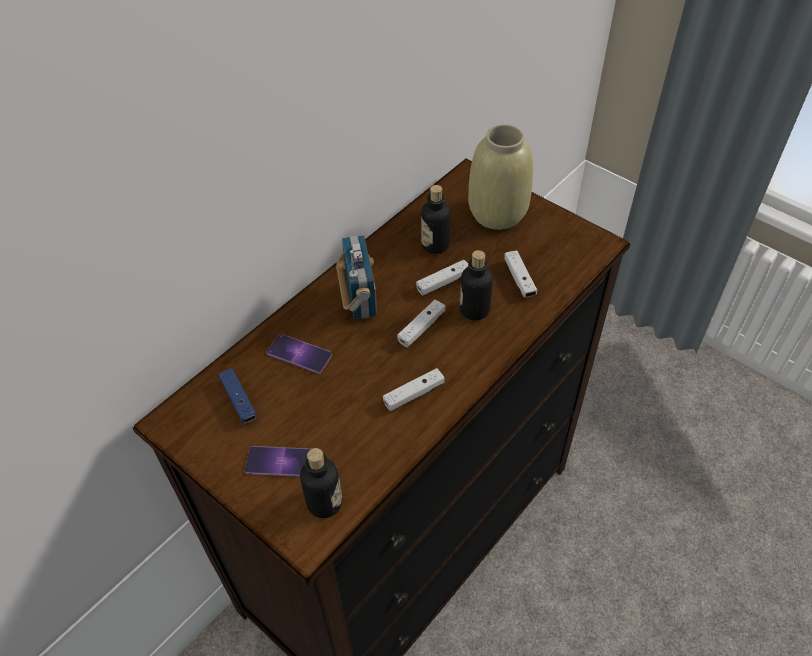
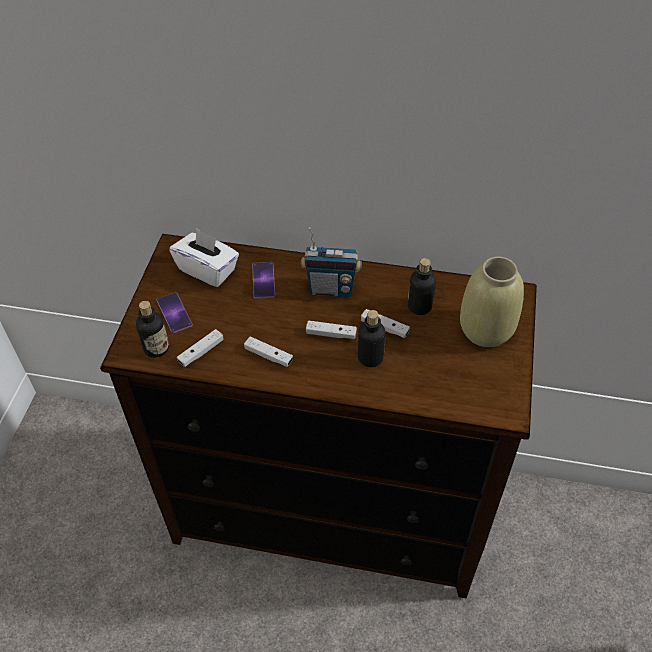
camera: 60 degrees right, 0 degrees up
(239, 400) = (207, 270): blue game controller -> white tissue box
(359, 301) = (331, 289): radio -> radio turned 45 degrees clockwise
(519, 279) = (423, 373): white game controller -> white game controller (201, 352)

